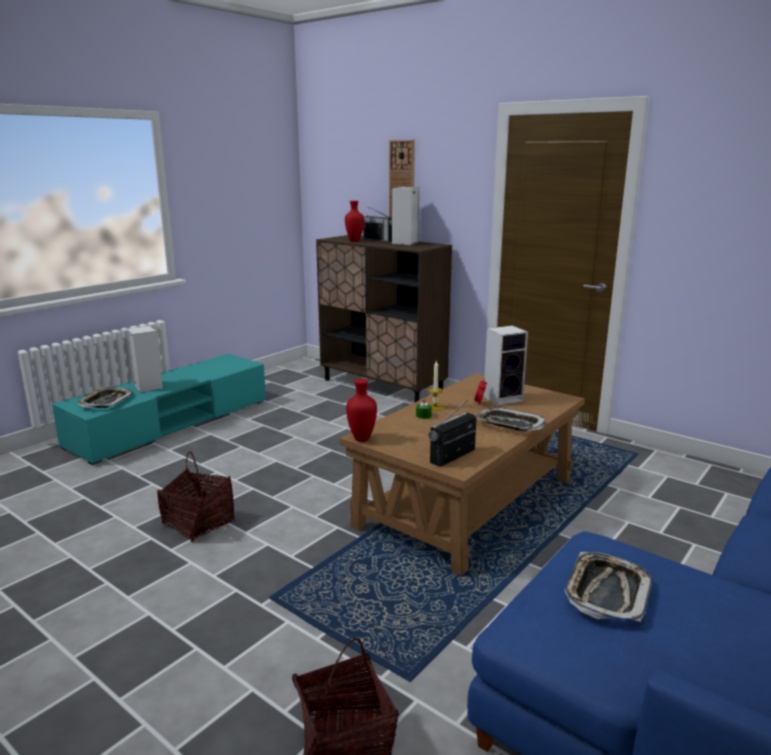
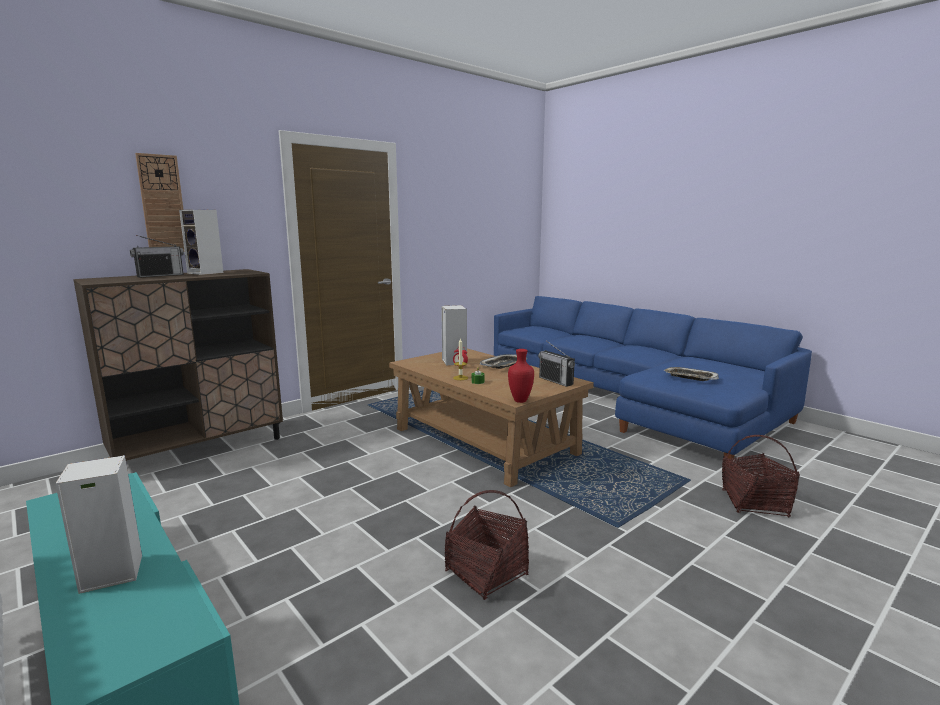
camera: 80 degrees left, 5 degrees down
(106, 401) = (146, 619): tray -> none
(354, 241) = (145, 279): red vase -> none

